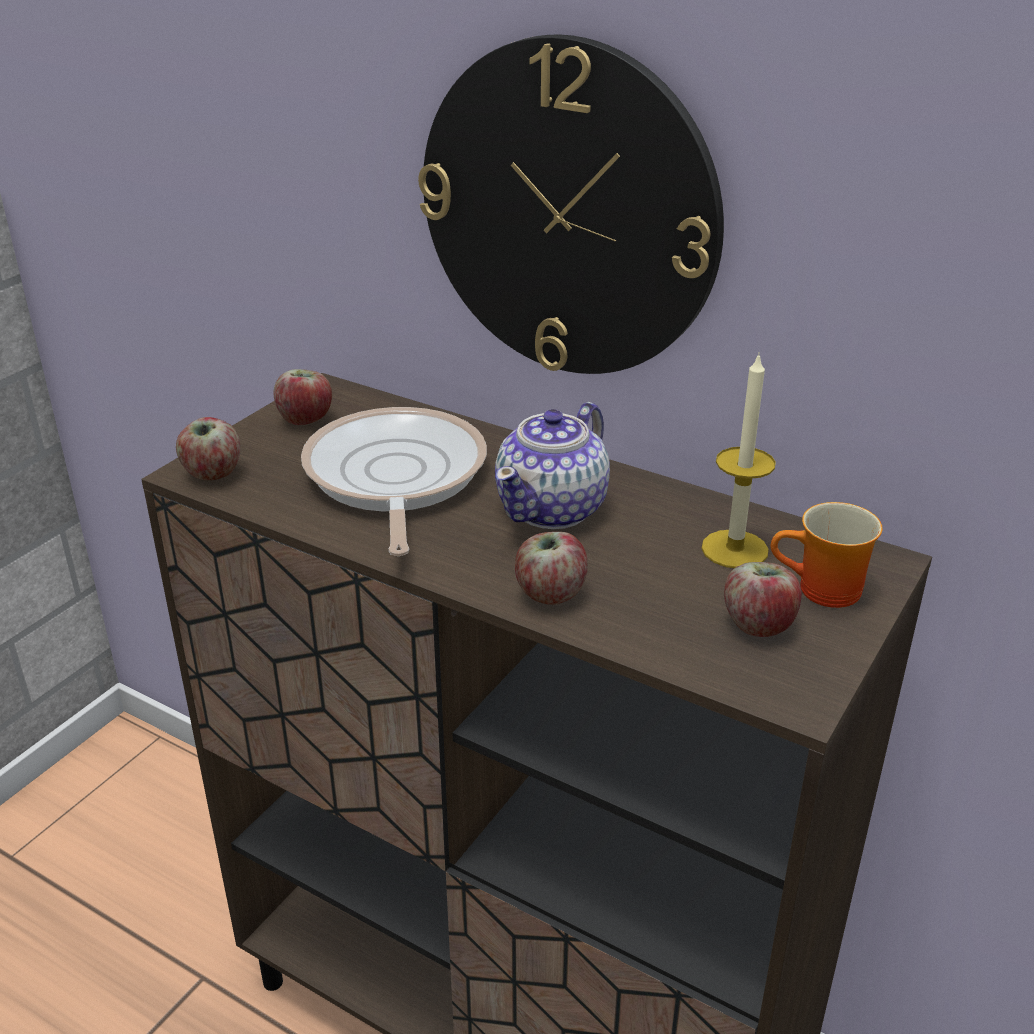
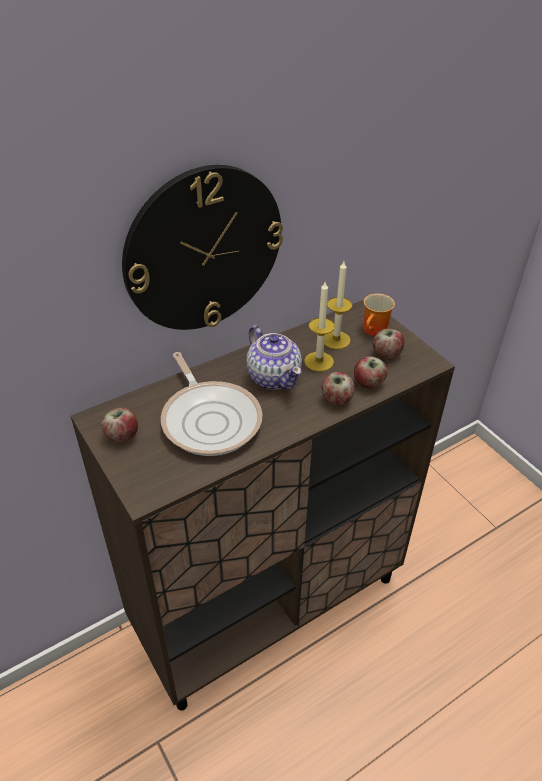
camera: 65 degrees left, 10 degrees up
(212, 474) = (152, 487): apple -> apple (368, 383)
(394, 478) = (210, 419): frying pan -> frying pan turned 135 degrees counterclockwise
(645, 545) = (319, 361): none -> candle

